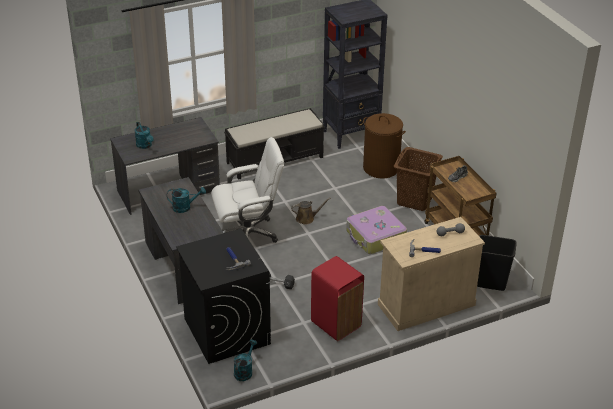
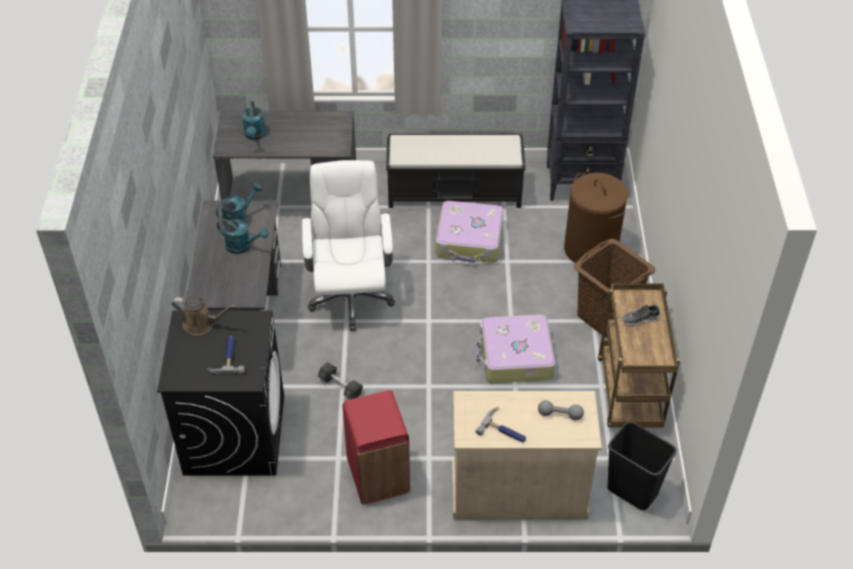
camera: 25 degrees right, 10 degrees up
(244, 371) = (219, 503): turquoise watering can -> turquoise watering can (239, 219)
(248, 234) = (350, 296): white office chair -> white office chair turned 105 degrees counterclockwise
(303, 183) = (470, 240): none -> suitcase
(307, 218) = (441, 297): brown watering can -> brown watering can (202, 324)

